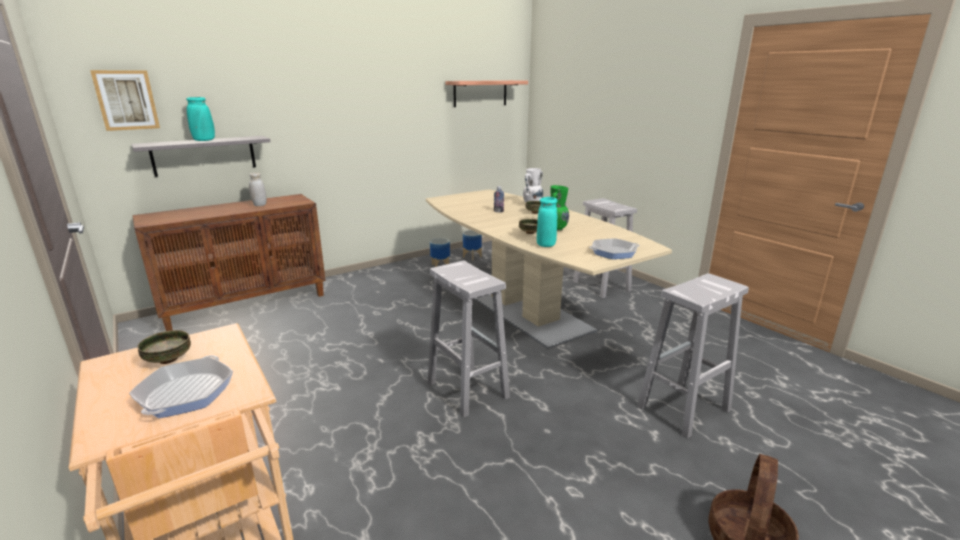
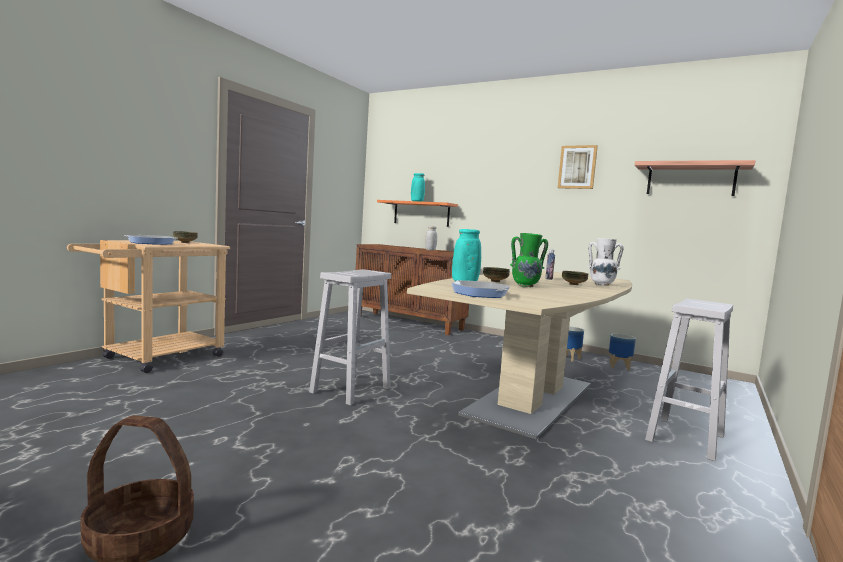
camera: 65 degrees right, 15 degrees down
(126, 100) = (393, 175): picture -> picture (577, 167)
(204, 155) = (421, 213): grey shelf -> orange shelf
(683, 409) = (393, 502): white stool -> none

